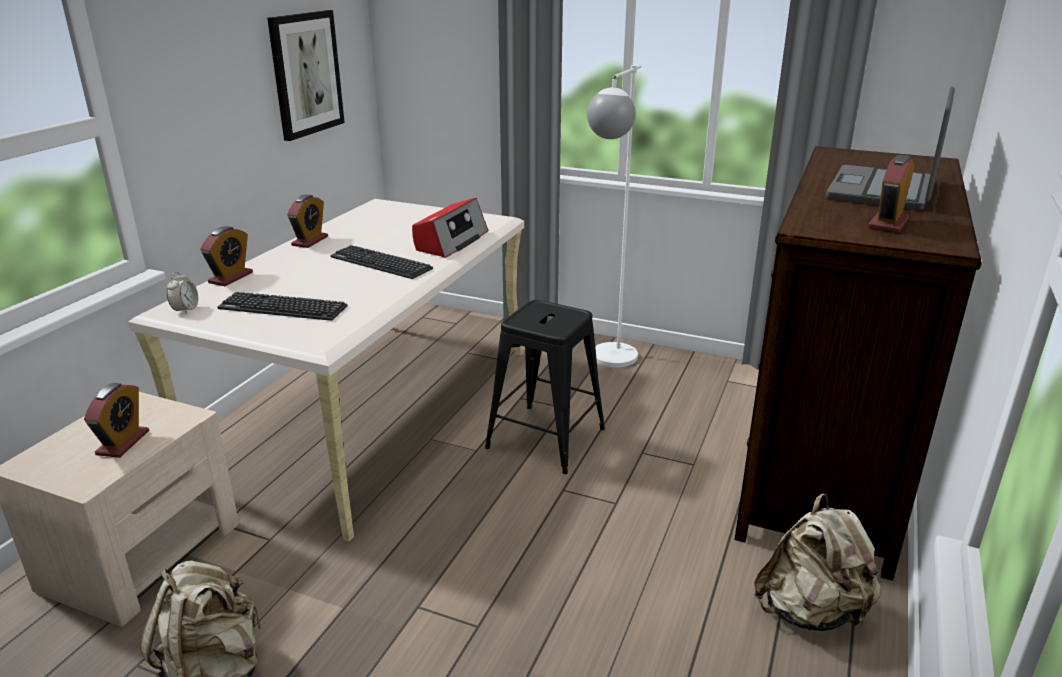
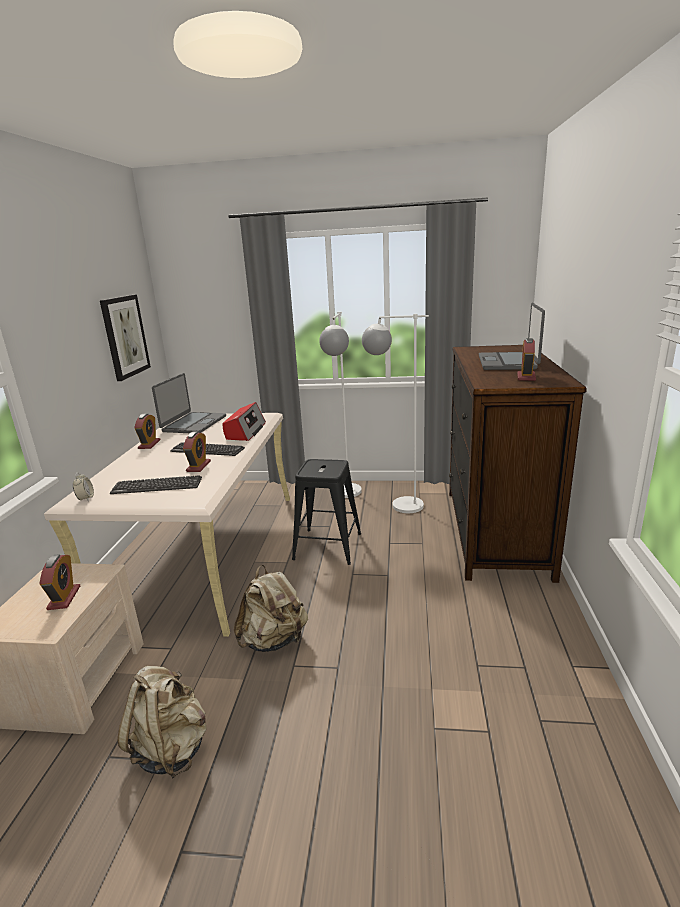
camera: 15 degrees left, 5 degrees down
(231, 278) = (106, 474): alarm clock -> alarm clock (198, 466)
(387, 218) = (193, 424): none -> laptop
(681, 394) = (396, 505): none -> white floor lamp
(811, 611) = (525, 610): beige backpack -> beige backpack (274, 640)

